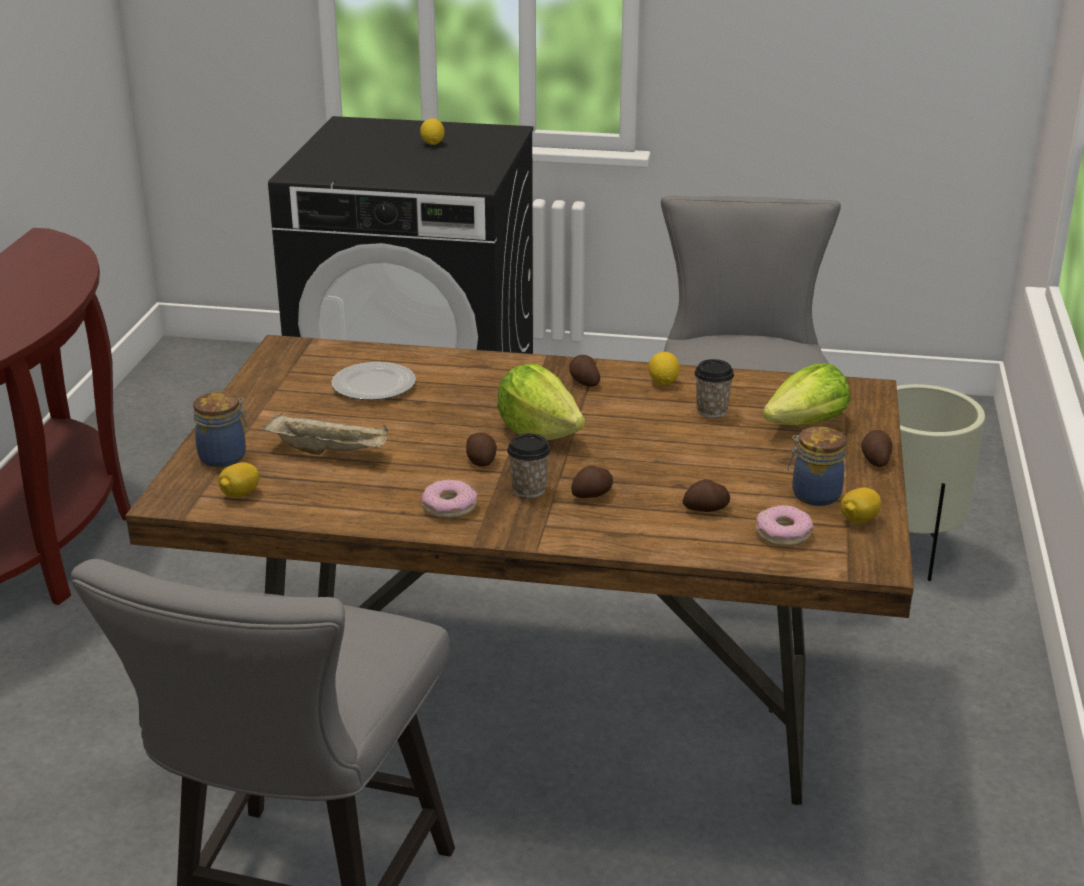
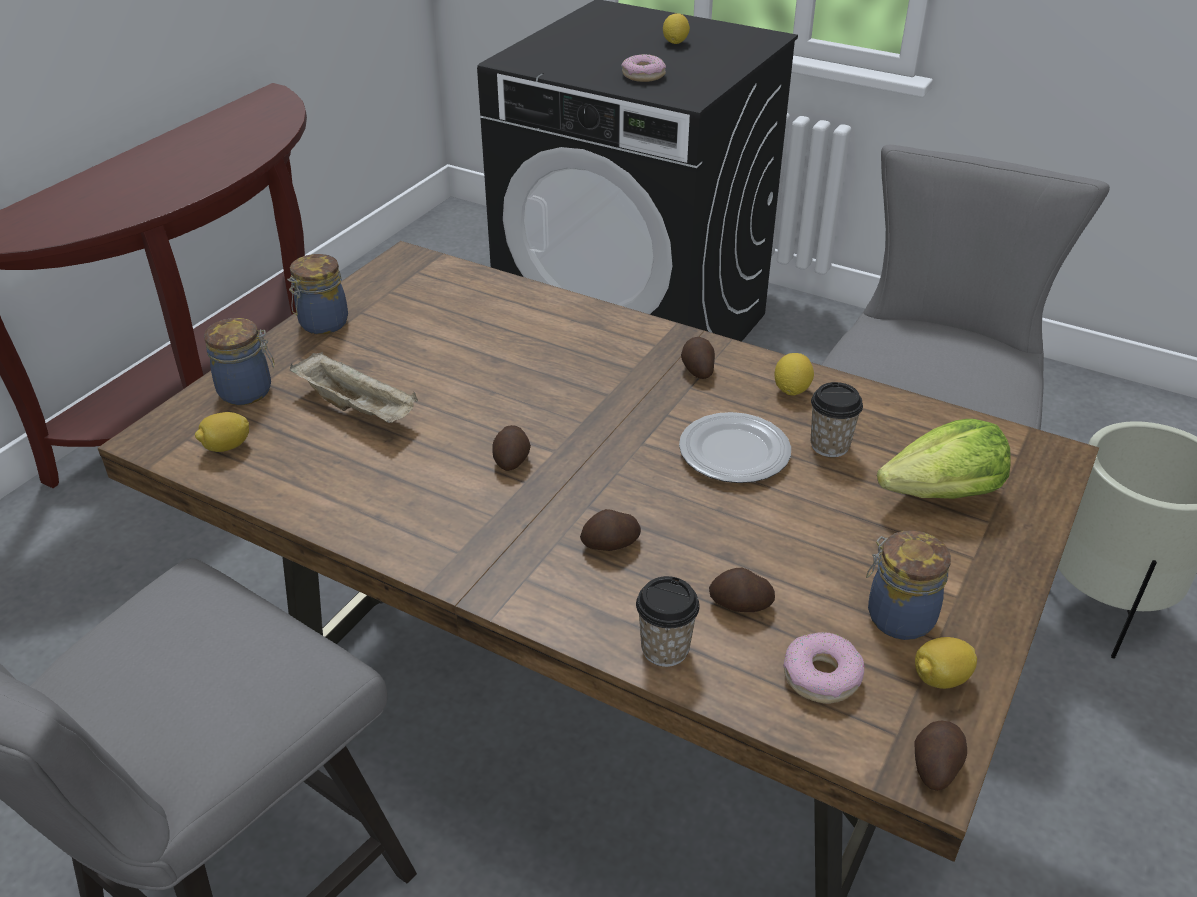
camera: 20 degrees right, 10 degrees up
(248, 402) = (322, 324): none -> jar
(373, 386) = (462, 328): plate -> plate (733, 452)
(449, 507) = (433, 522): donut -> donut (643, 75)
(529, 489) = (540, 517): cup -> cup (665, 649)
(538, 431) = (603, 431): lettuce -> none
(875, 459) = (1012, 575): potato -> potato (935, 765)

